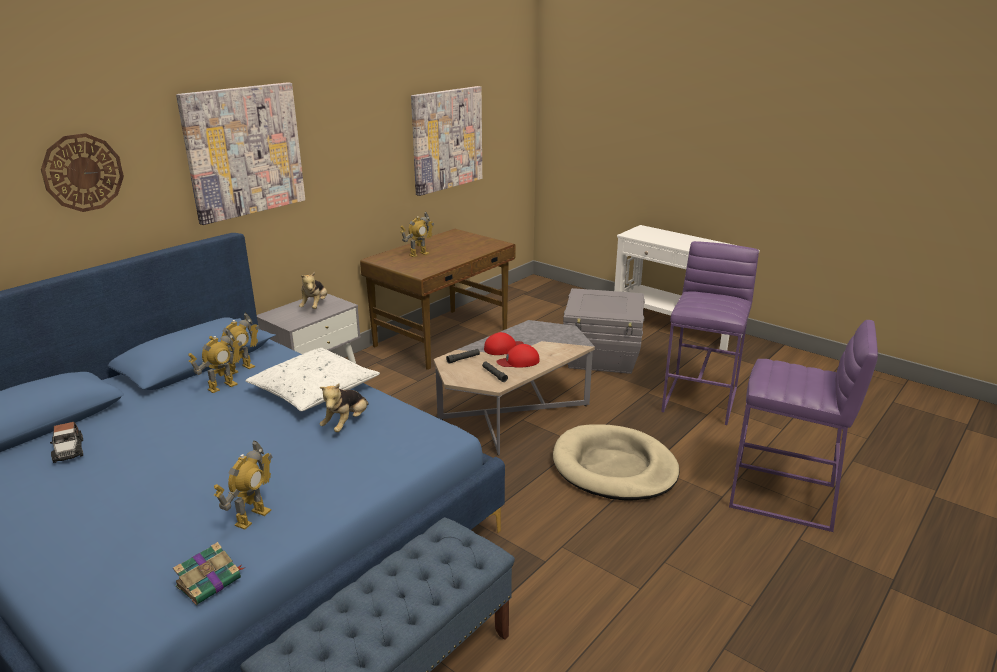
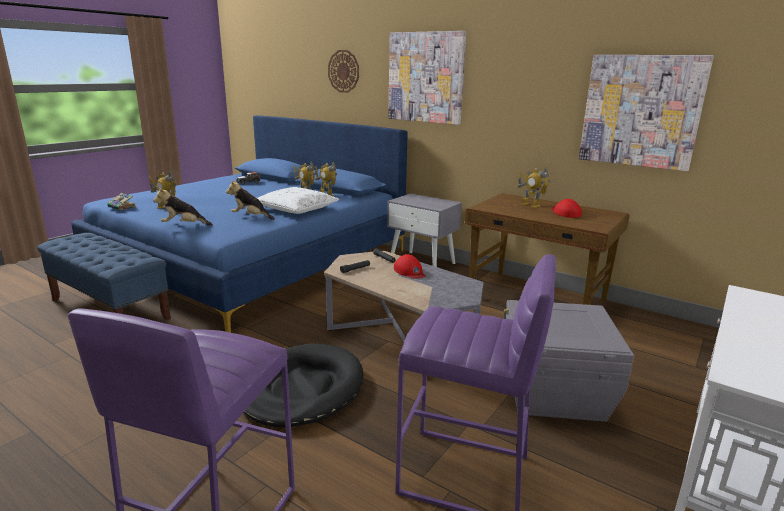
camera: 85 degrees right, 5 degrees down
(315, 306) = (432, 202): plush toy -> plush toy (184, 225)
(518, 361) = (382, 277): red cap -> red cap (565, 213)
(614, 467) = (302, 389): beige dog bed -> black dog bed

